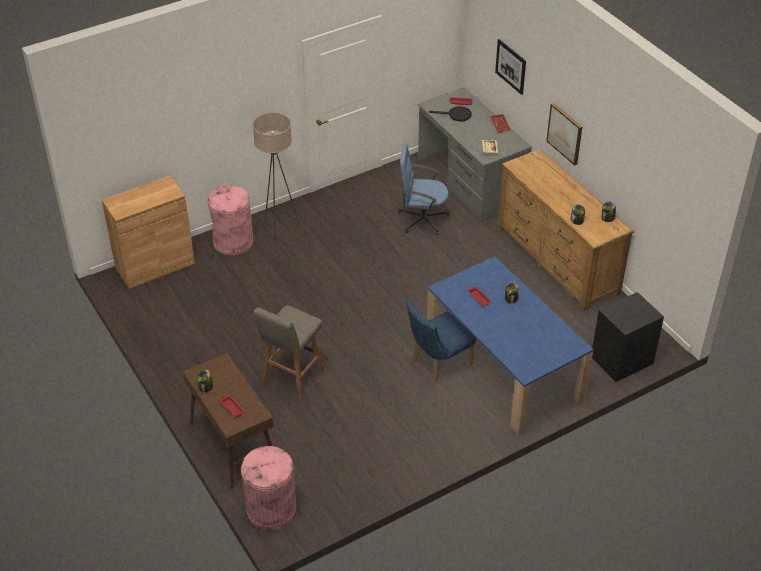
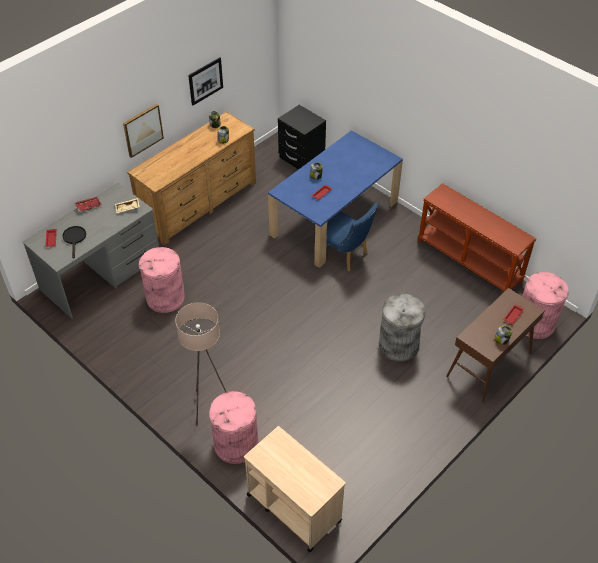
camera: 105 degrees left, 5 degrees up
(155, 265) = (293, 507): brown cabinet -> beige cart
(292, 377) = (399, 345): grey stool -> grey trash can
(391, 478) = (470, 261): none -> brown console table
(422, 219) = (165, 298): blue office chair -> pink trash can
(510, 66) = (66, 154): picture -> picture (205, 81)

